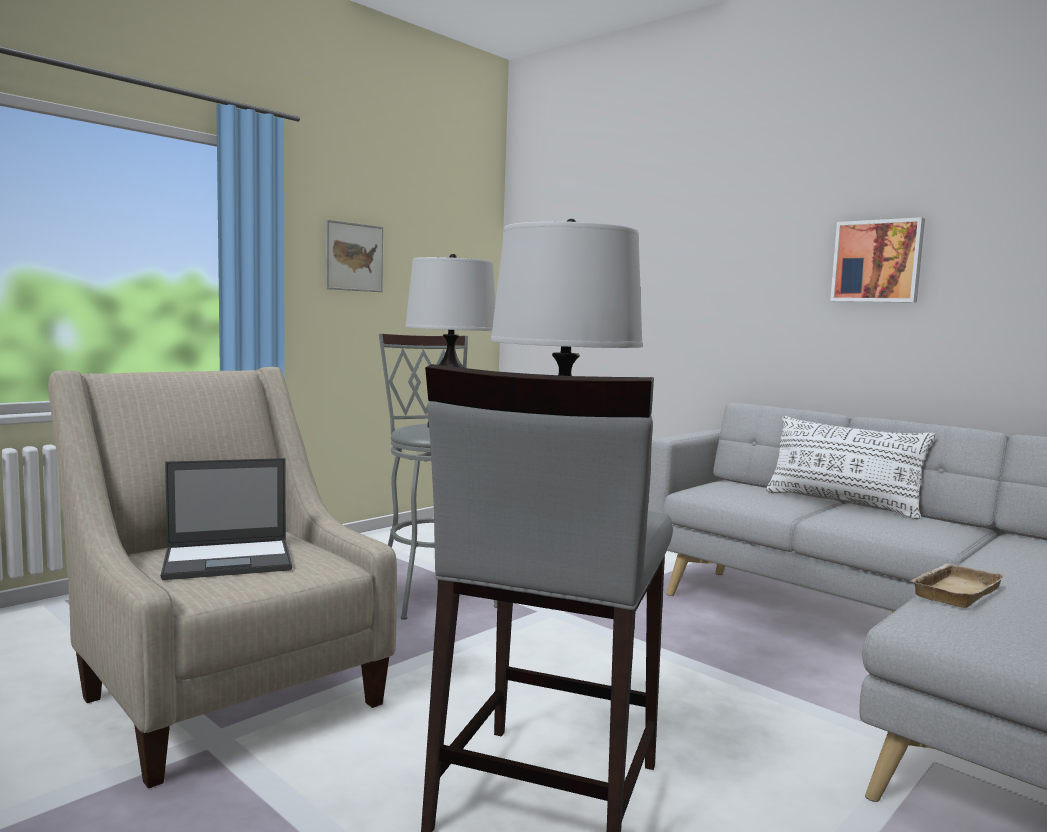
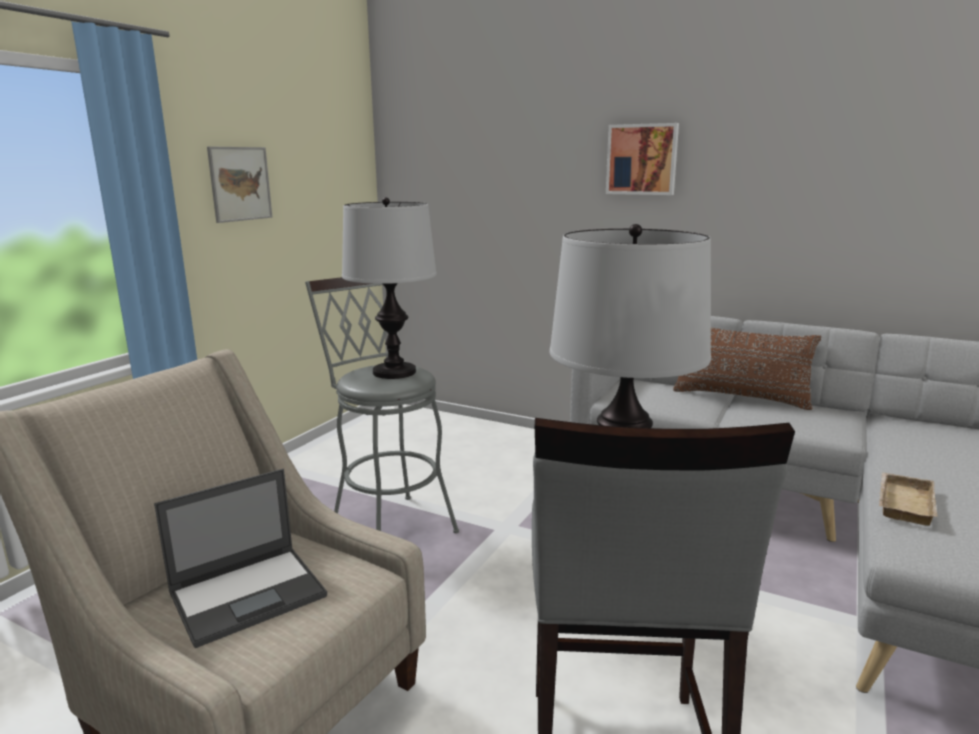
camera: 15 degrees left, 10 degrees up
(842, 503) = (740, 397): white pillow -> brown pillow
(877, 261) = (761, 178): picture -> picture (642, 159)

